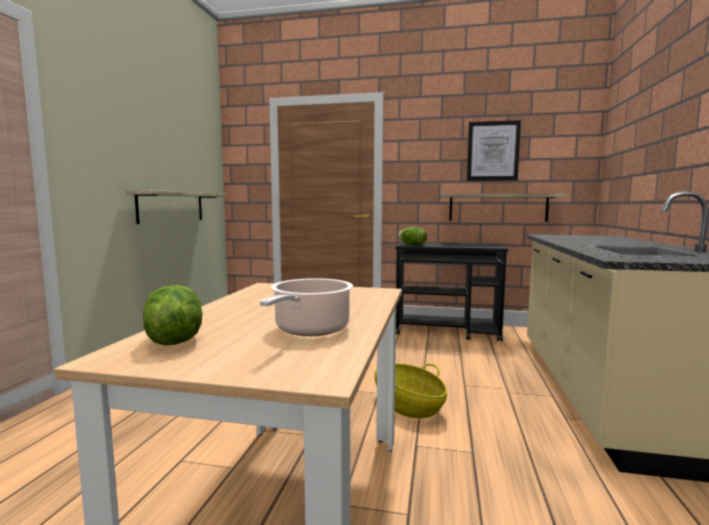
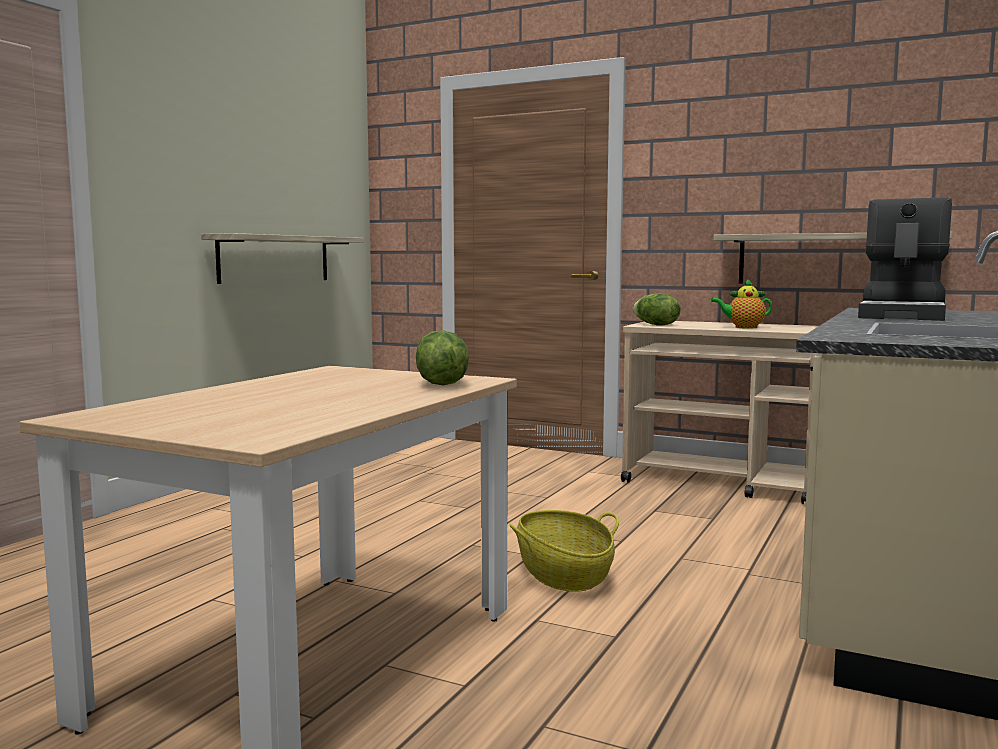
camera: 15 degrees right, 0 degrees up
(173, 340) = (152, 408): lettuce -> lettuce (441, 383)
(310, 330) = (311, 409): cooking pot -> none
(447, 331) = (722, 483): black cart -> beige cart
(461, 245) = (743, 327): none -> teapot
(493, 151) = (820, 155): picture -> none
(577, 239) = (904, 315): none -> coffee machine

